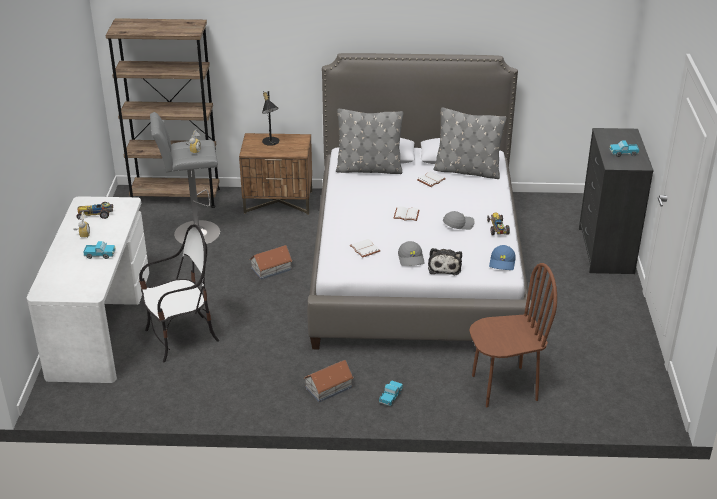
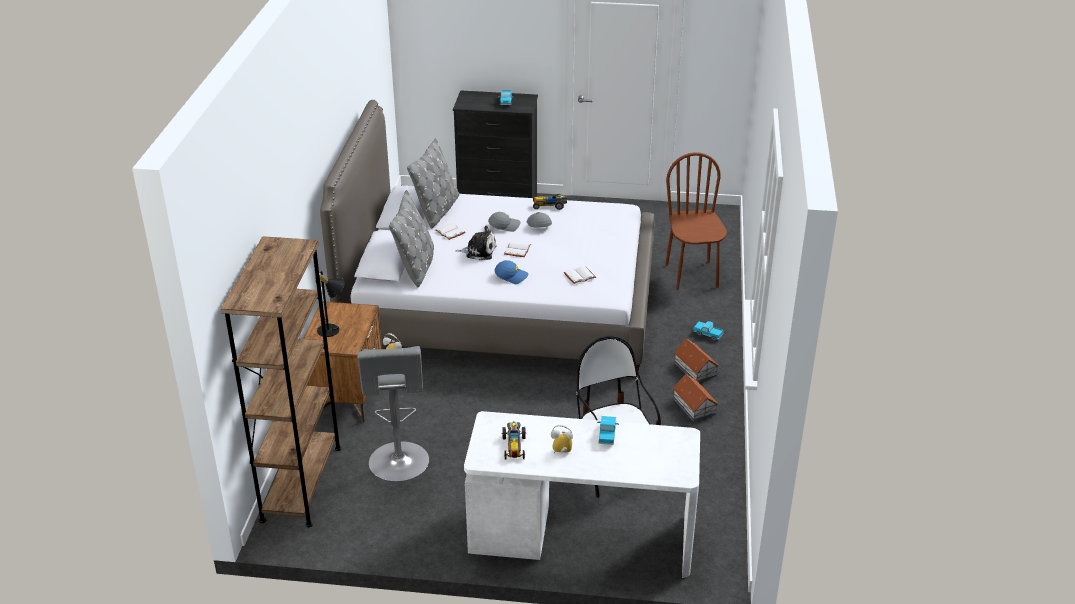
camera: 85 degrees left, 0 degrees up
(270, 269) = (490, 402): toy house -> toy house (694, 407)
(411, 259) = (597, 253): grey cap -> grey cap (504, 225)
(444, 267) = (611, 237): plush toy -> plush toy (479, 251)
(502, 263) = (607, 208): blue cap -> blue cap (512, 276)

